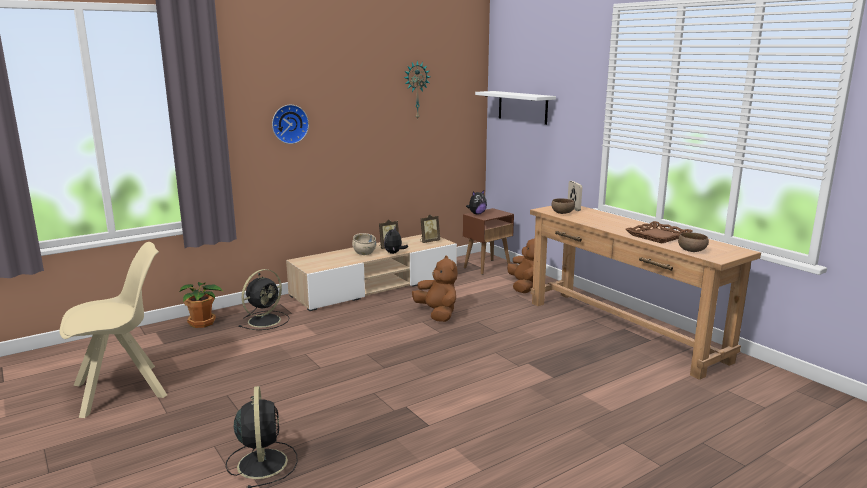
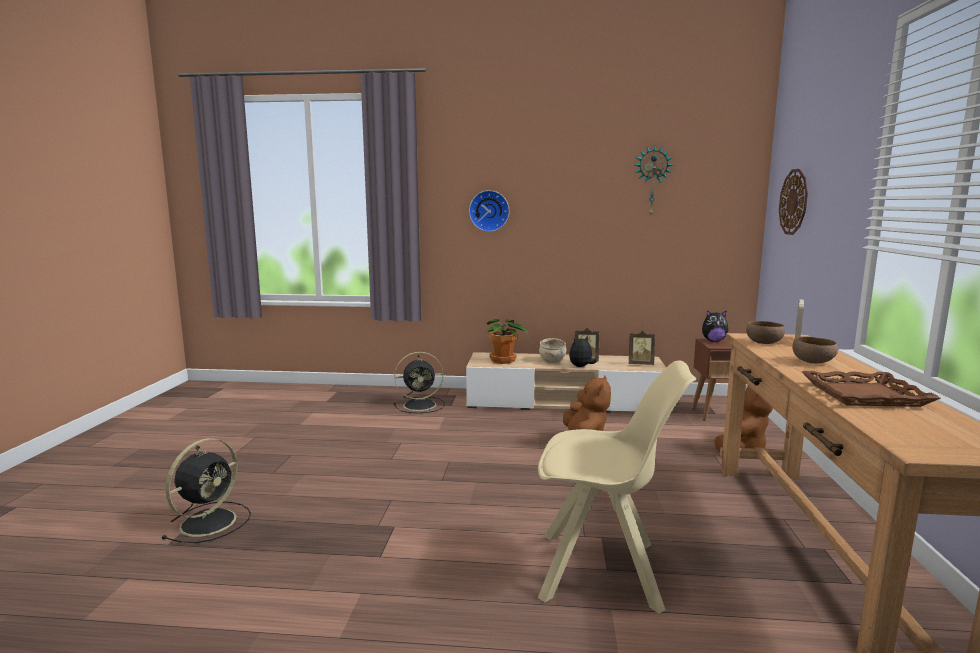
camera: 40 degrees right, 5 degrees down
(123, 390) = (246, 426): beige chair -> beige chair (603, 571)
(203, 323) = (376, 394): potted plant -> potted plant (503, 360)
(522, 107) = (793, 202): white shelf -> wall clock
(692, 251) = (886, 428): brown bowl -> brown bowl (813, 362)

